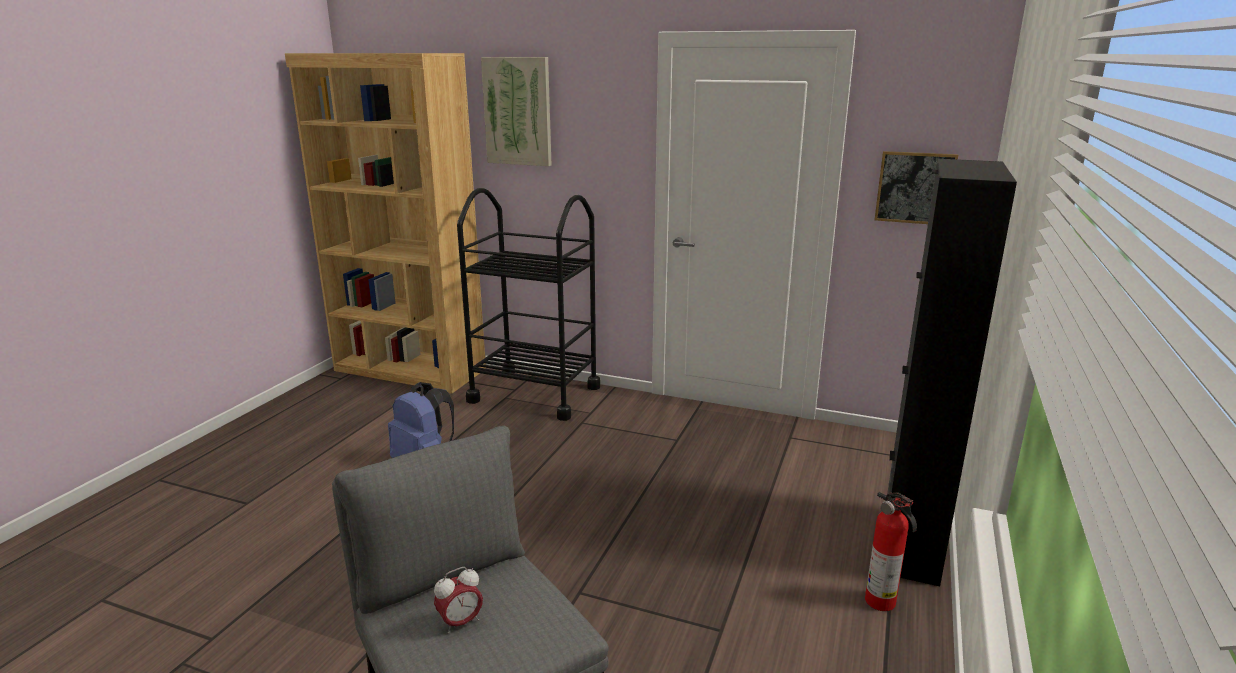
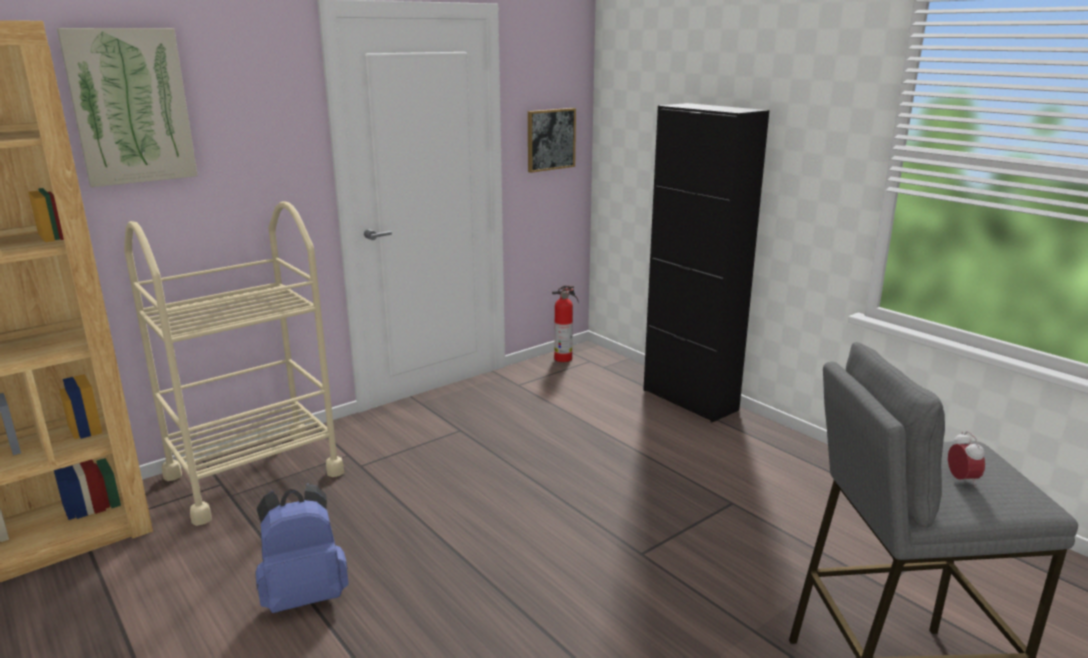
camera: 60 degrees left, 0 degrees up
(534, 394) = (254, 474): black cart -> beige cart
(882, 602) = (741, 434): fire extinguisher -> fire extinguisher (564, 358)

